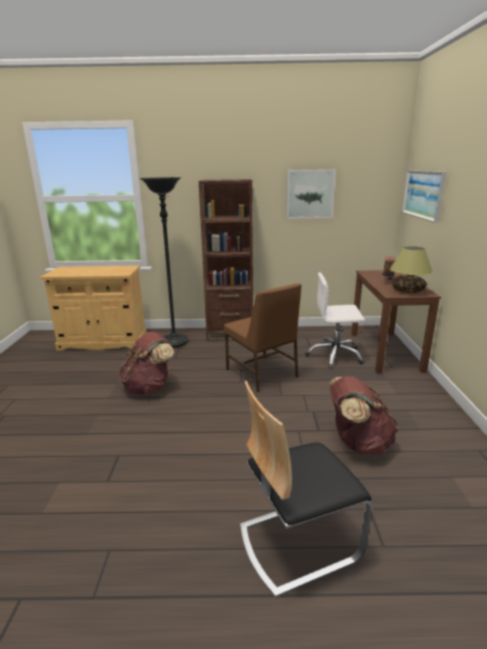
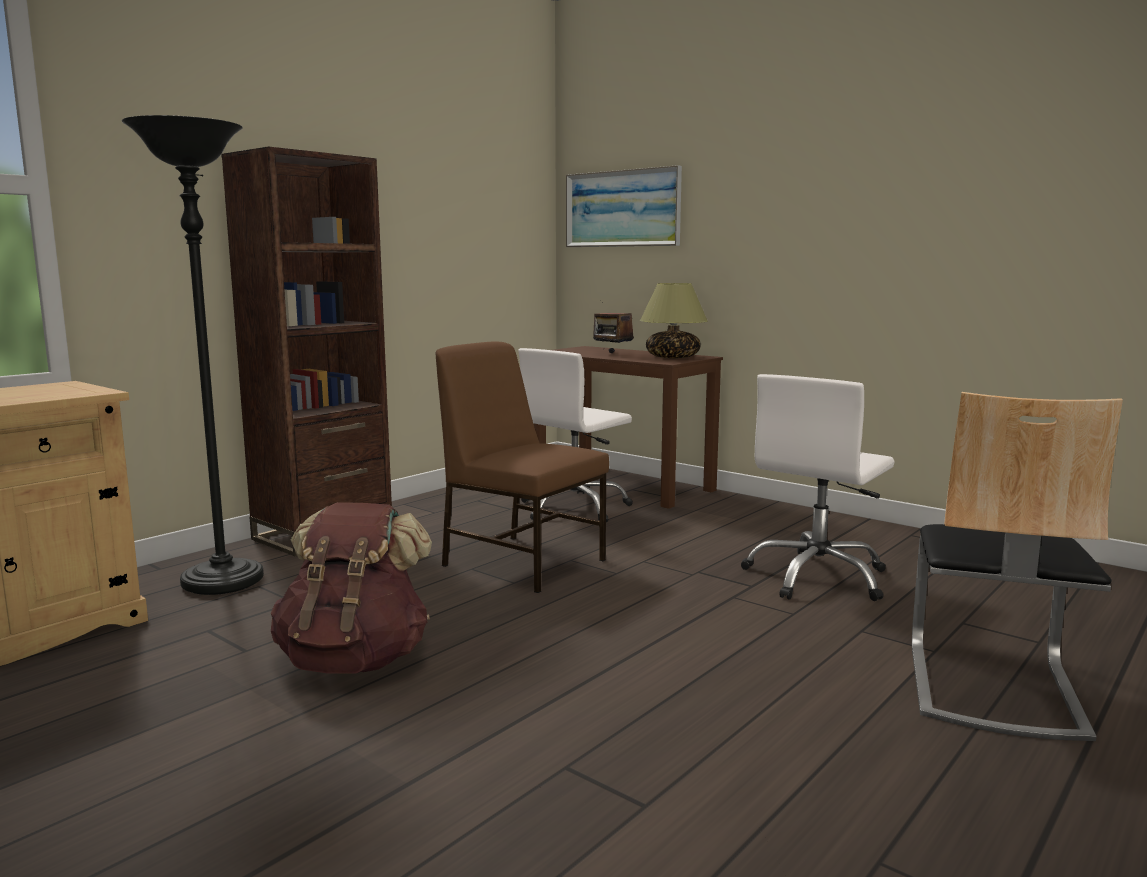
camera: 50 degrees left, 10 degrees down
(261, 374) = (522, 561): brown chair -> brown chair turned 150 degrees counterclockwise
(310, 194) = (429, 207): picture -> none
(358, 443) = (817, 577): brown backpack -> white office chair

